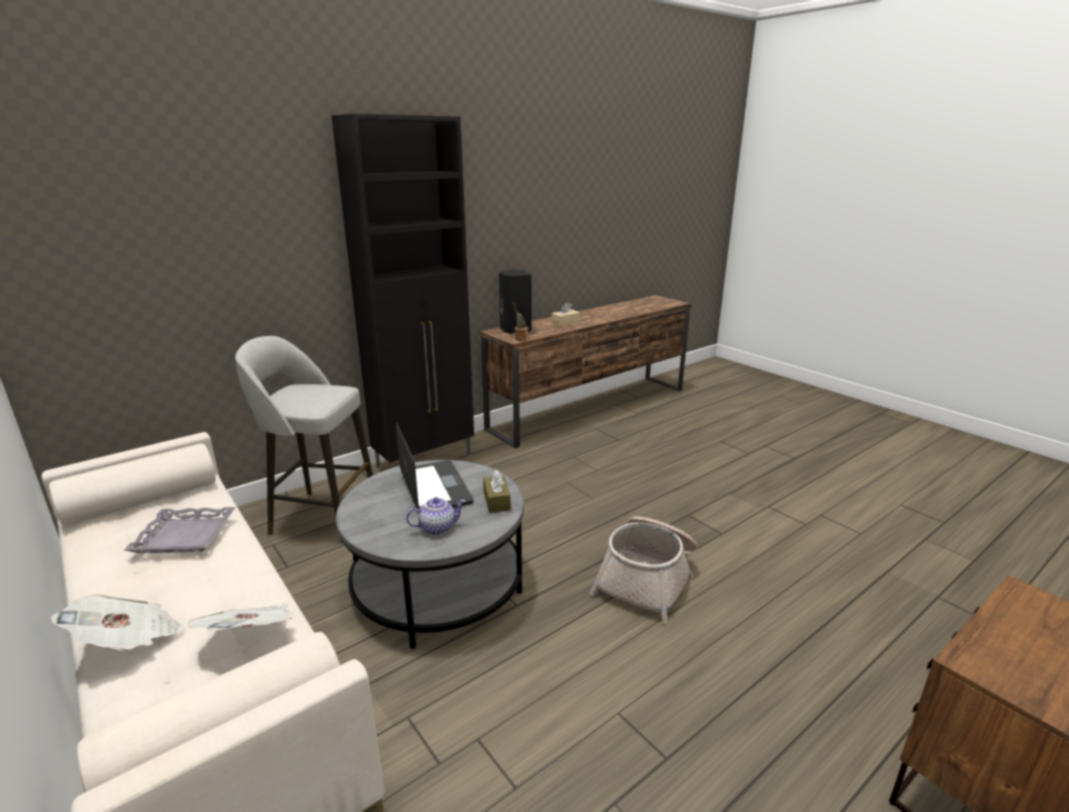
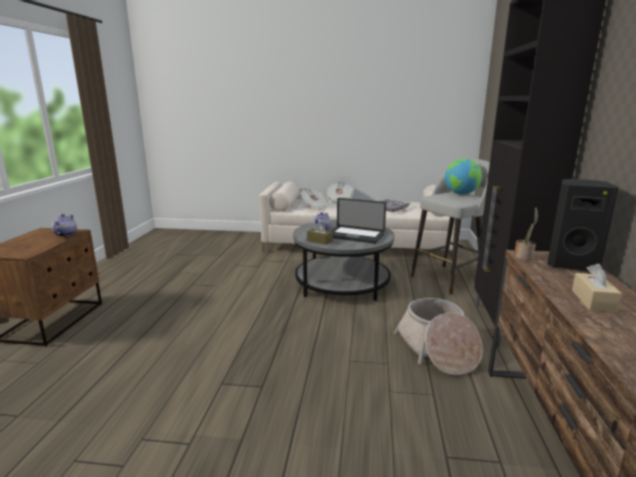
camera: 135 degrees right, 5 degrees down
(292, 393) = (461, 194): none -> globe
(648, 578) = (249, 328): basket -> basket (437, 350)
(990, 657) = (65, 234): none -> teapot

